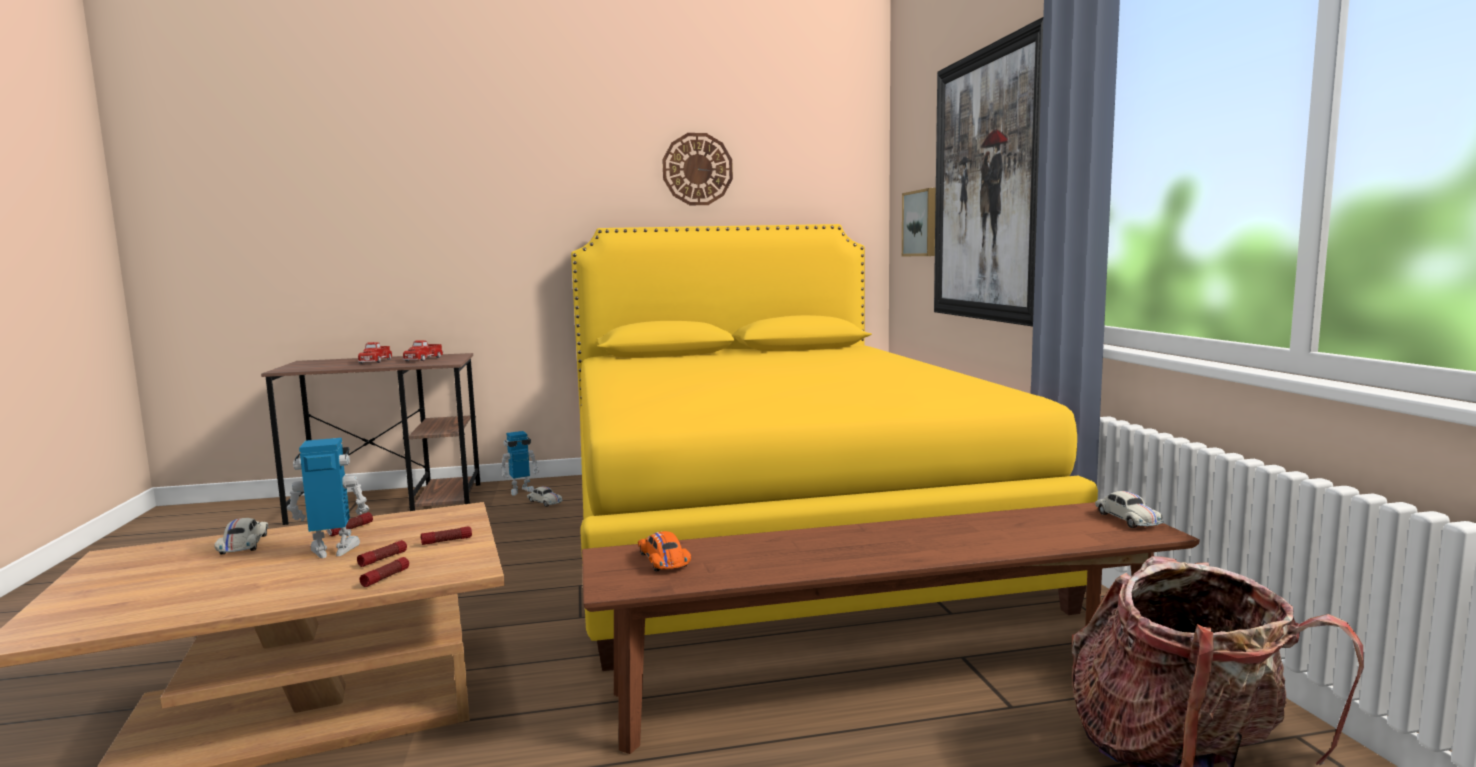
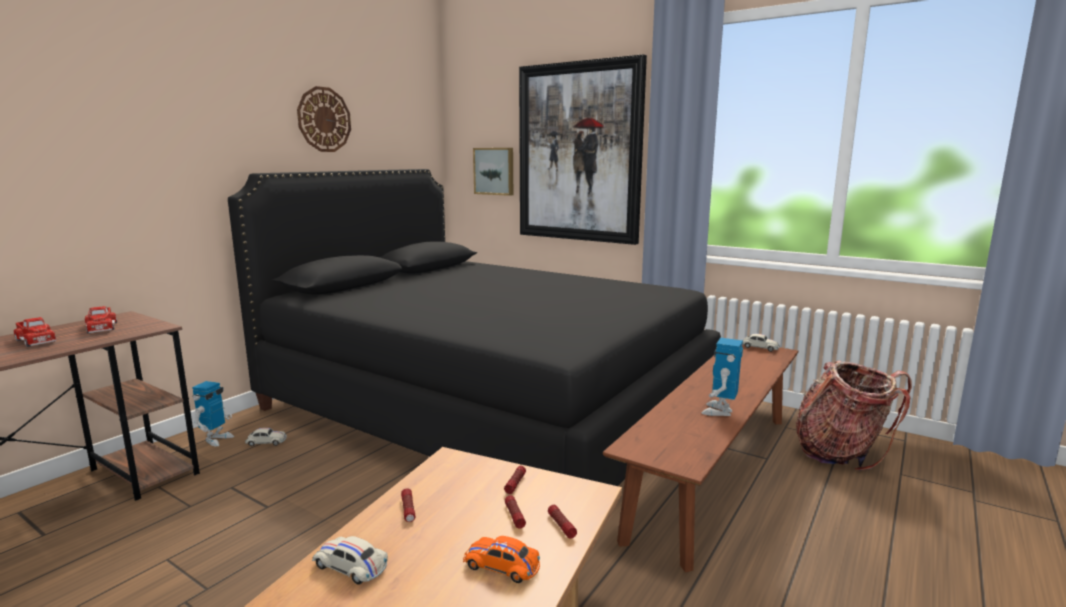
camera: 45 degrees left, 5 degrees up
(333, 551) = (455, 530): toy robot -> toy robot (719, 411)
(663, 560) = (663, 439): orange toy car -> orange toy car (502, 566)
(771, 528) = (486, 406): yellow bed -> black bed

